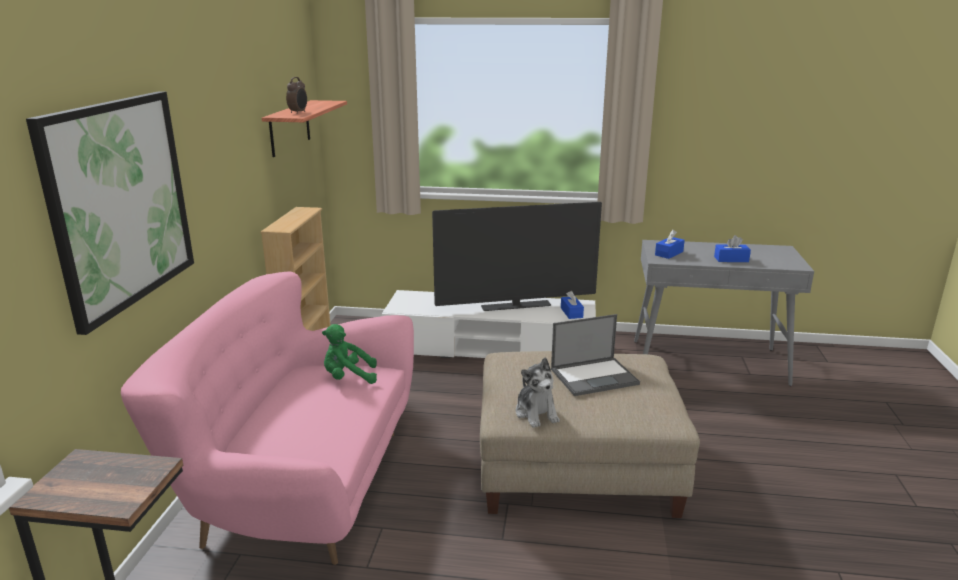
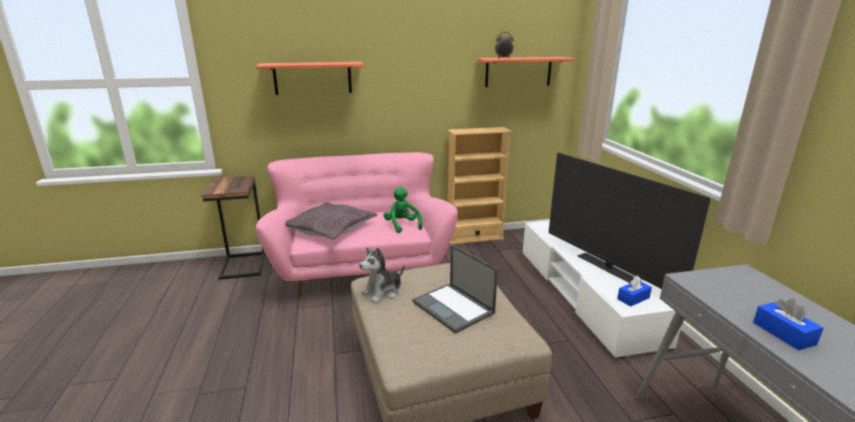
camera: 70 degrees right, 0 degrees up
(120, 203) = (312, 78): picture -> shelf
(301, 436) = (330, 229): none -> grey pillow
(669, 253) = (723, 284): blue tissue box -> none

